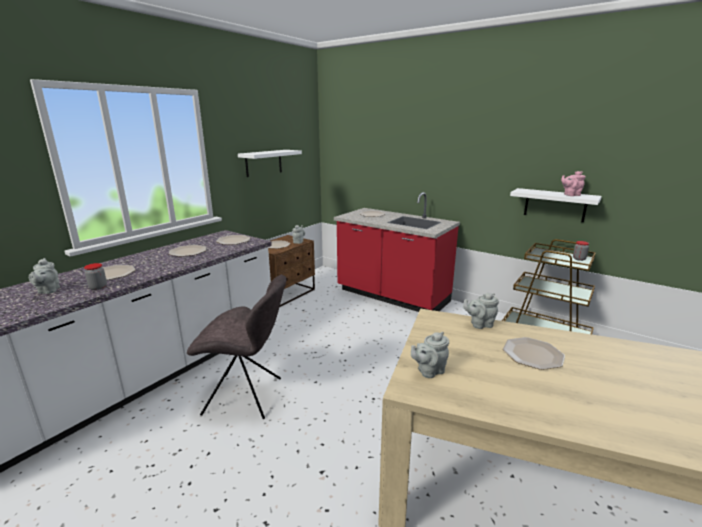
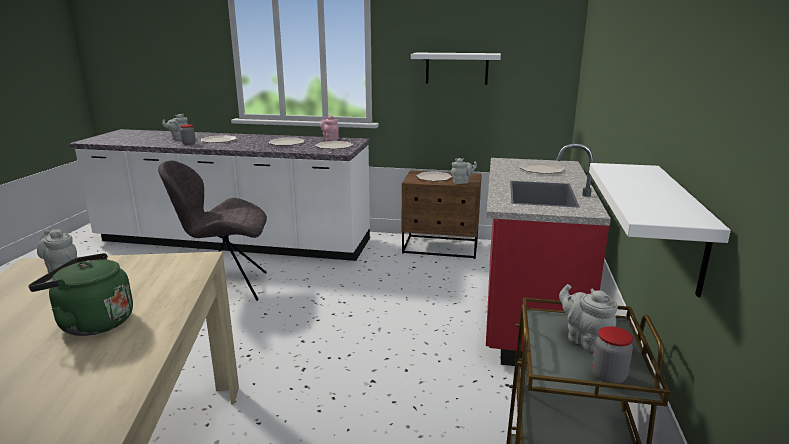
camera: 65 degrees right, 0 degrees up
(246, 396) = (227, 287): grey chair -> grey chair turned 105 degrees clockwise
(479, 324) = (179, 286): grey teapot -> grey teapot (585, 340)
(532, 354) = (92, 323): plate -> green kettle
(570, 195) = (653, 200): pink teapot -> pink teapot (330, 139)

